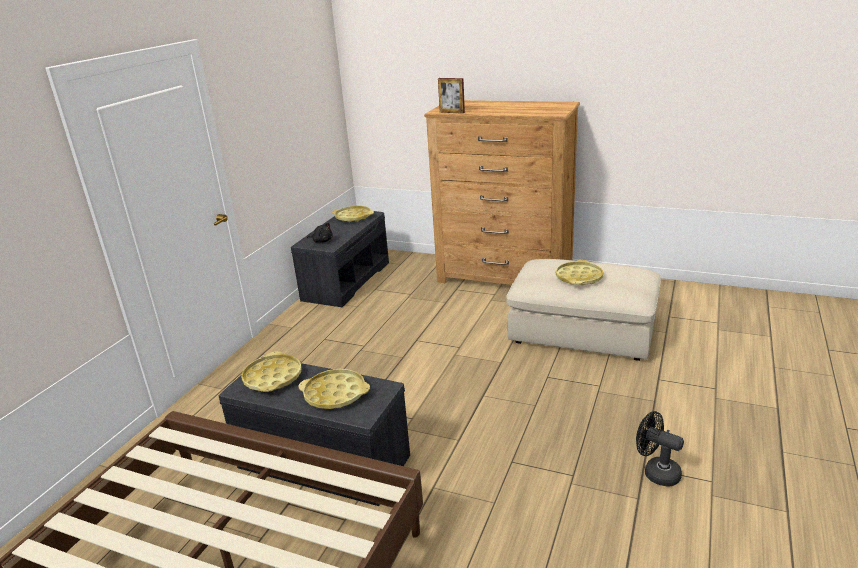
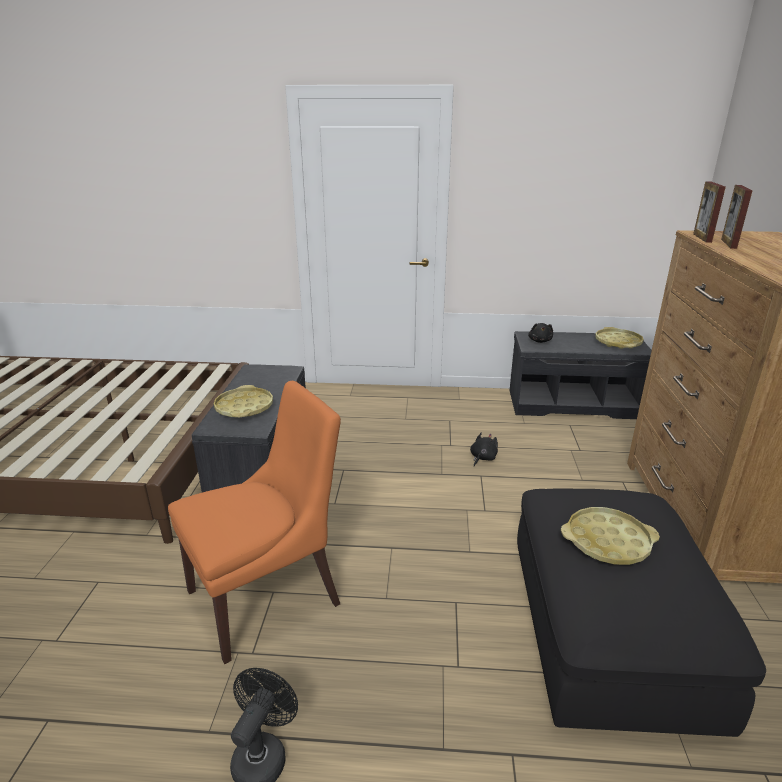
camera: 70 degrees right, 0 degrees up
(272, 377) = (268, 377): yellow tray -> none
(393, 334) = (482, 458): none -> black plush toy
(471, 110) = (728, 244): none -> picture frame
(514, 464) = (268, 595): none -> orange chair
(583, 330) = (608, 631): beige ottoman -> black ottoman

